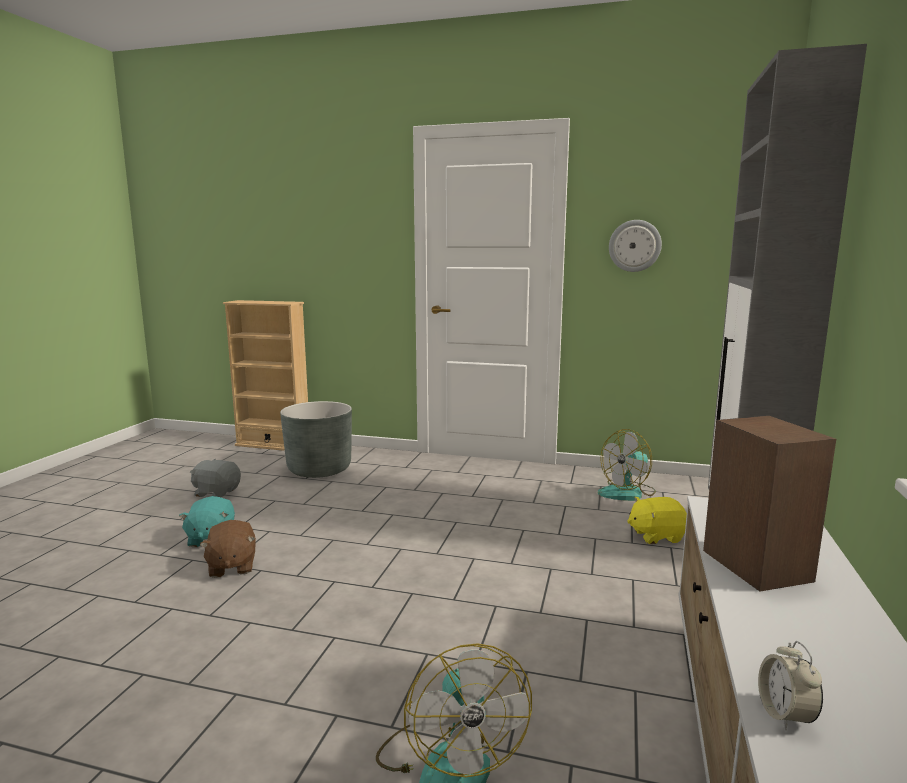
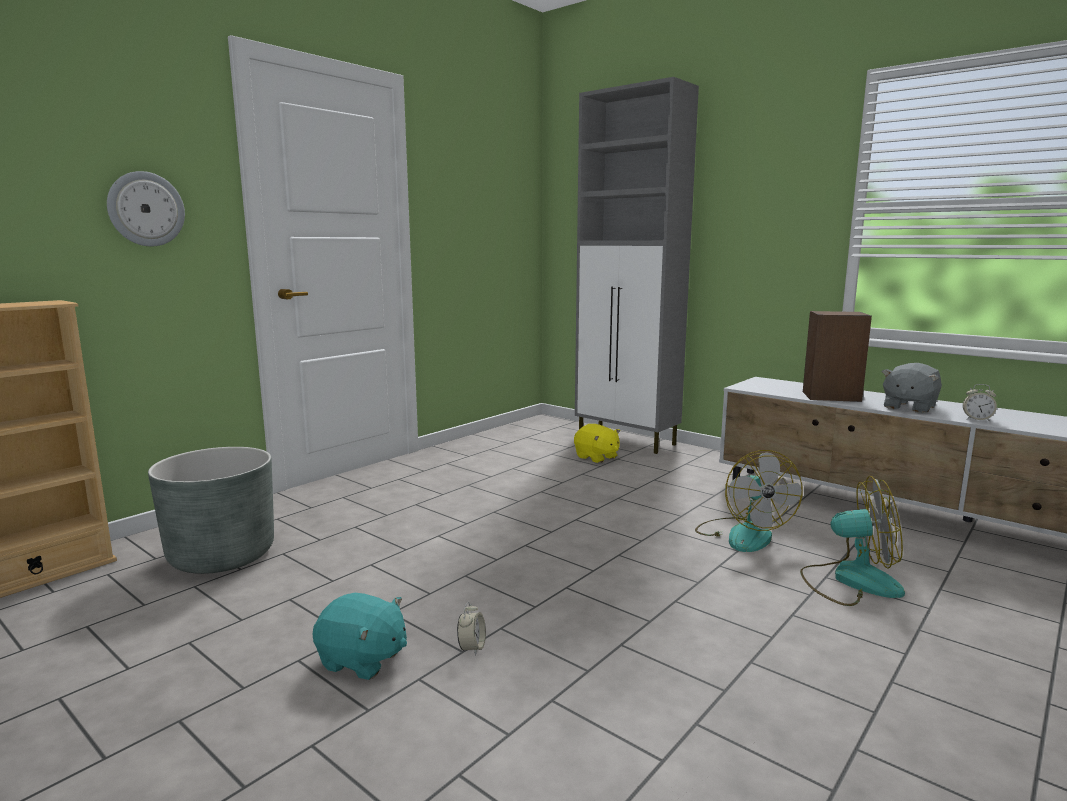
camera: 65 degrees left, 0 degrees up
(216, 492) = (176, 645): grey plush toy -> grey plush toy (908, 407)
(231, 566) = (472, 648): brown plush toy -> alarm clock
(627, 492) = (514, 445): fan -> fan (743, 534)
(634, 246) = (461, 216): wall clock -> wall clock (146, 209)
(656, 536) = (596, 457): yellow plush toy -> yellow plush toy turned 60 degrees counterclockwise

